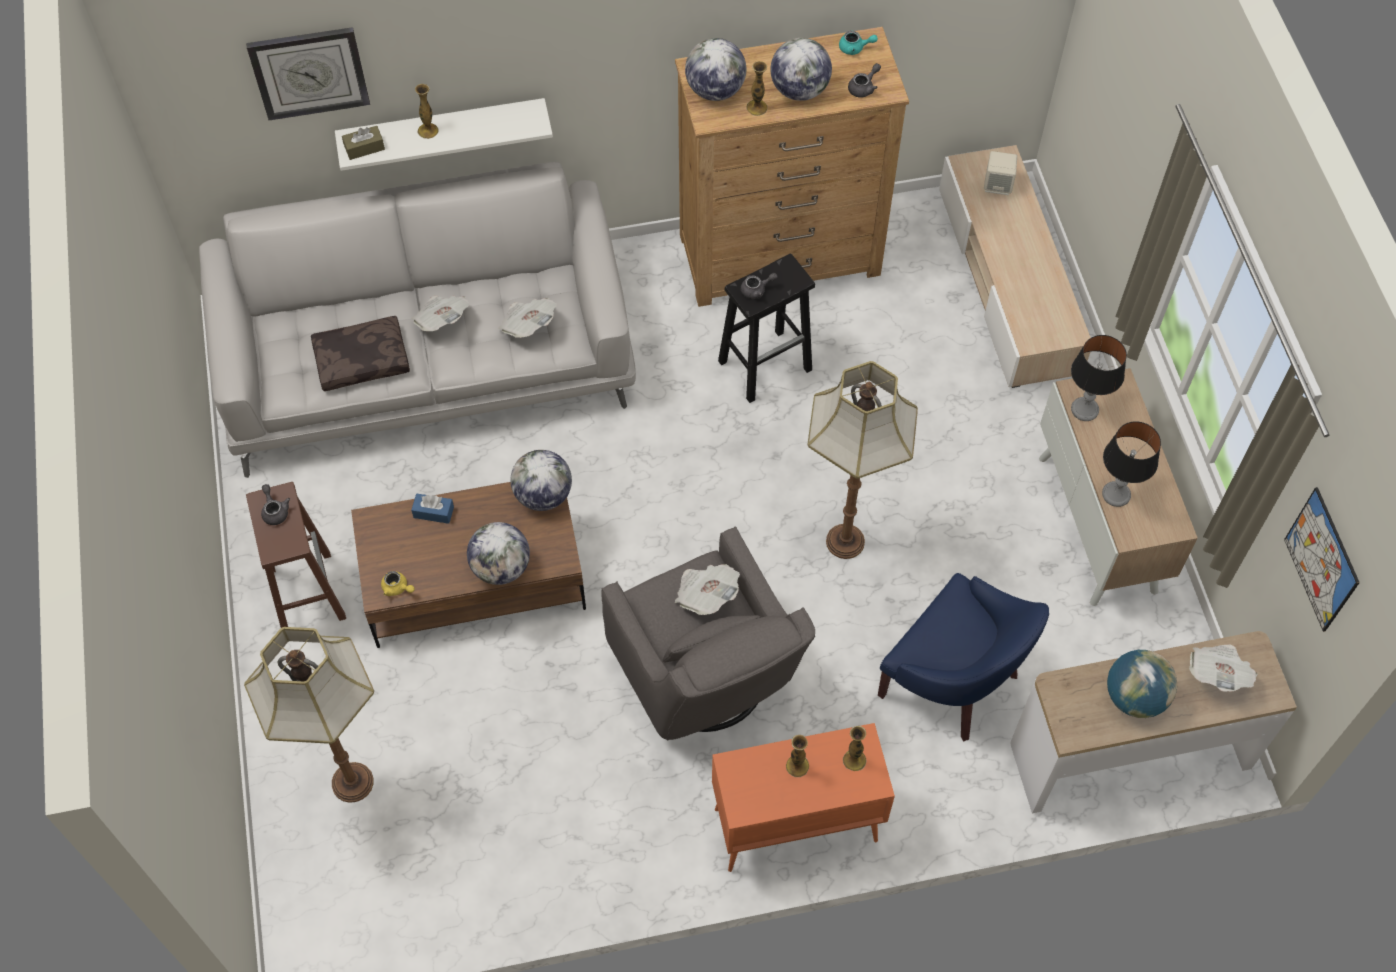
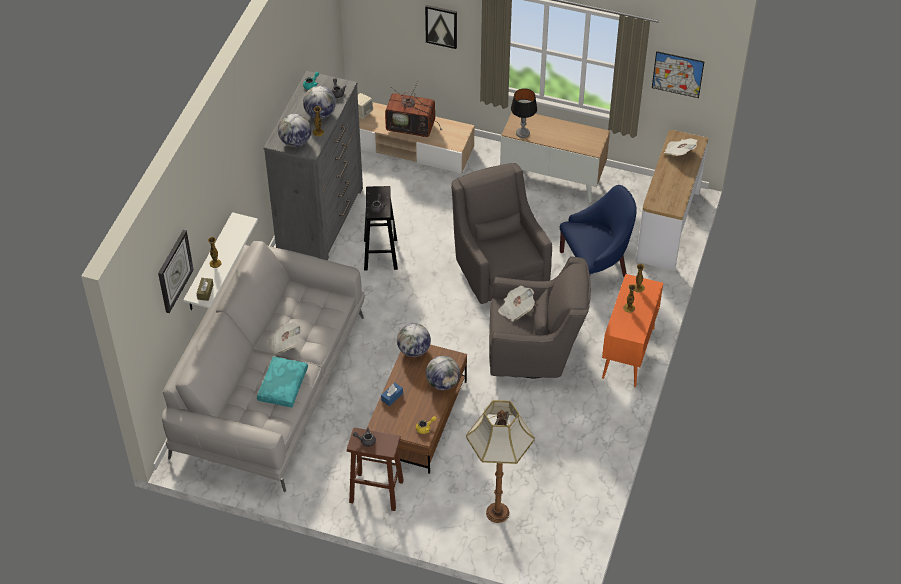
camera: 60 degrees left, 10 degrees down
(362, 359) = (282, 385): brown pillow -> turquoise pillow
(528, 325) = (315, 311): newspaper -> none
(780, 255) = (321, 219): brown dresser -> grey dresser
(846, 540) = (498, 269): floor lamp -> grey armchair
(1022, 263) = (412, 126): none -> television
(1116, 495) = (571, 144): table lamp -> none
(1134, 697) = (672, 182): globe -> none
(1140, 148) = (441, 26): none -> picture

